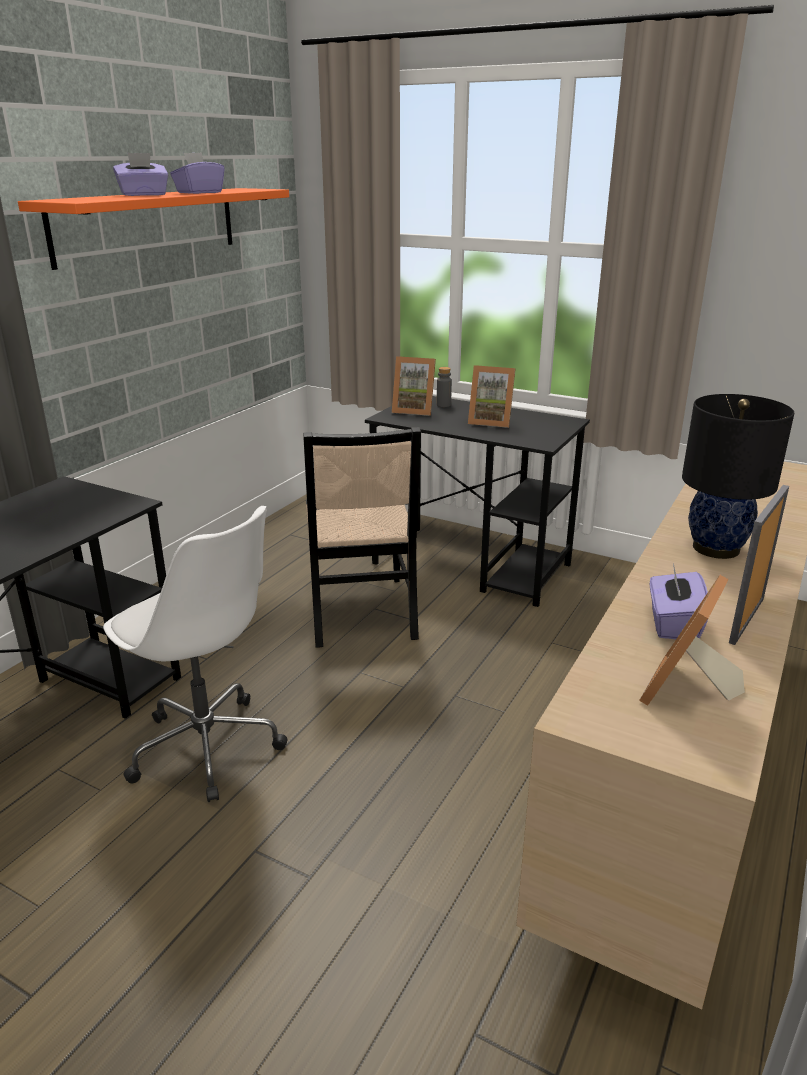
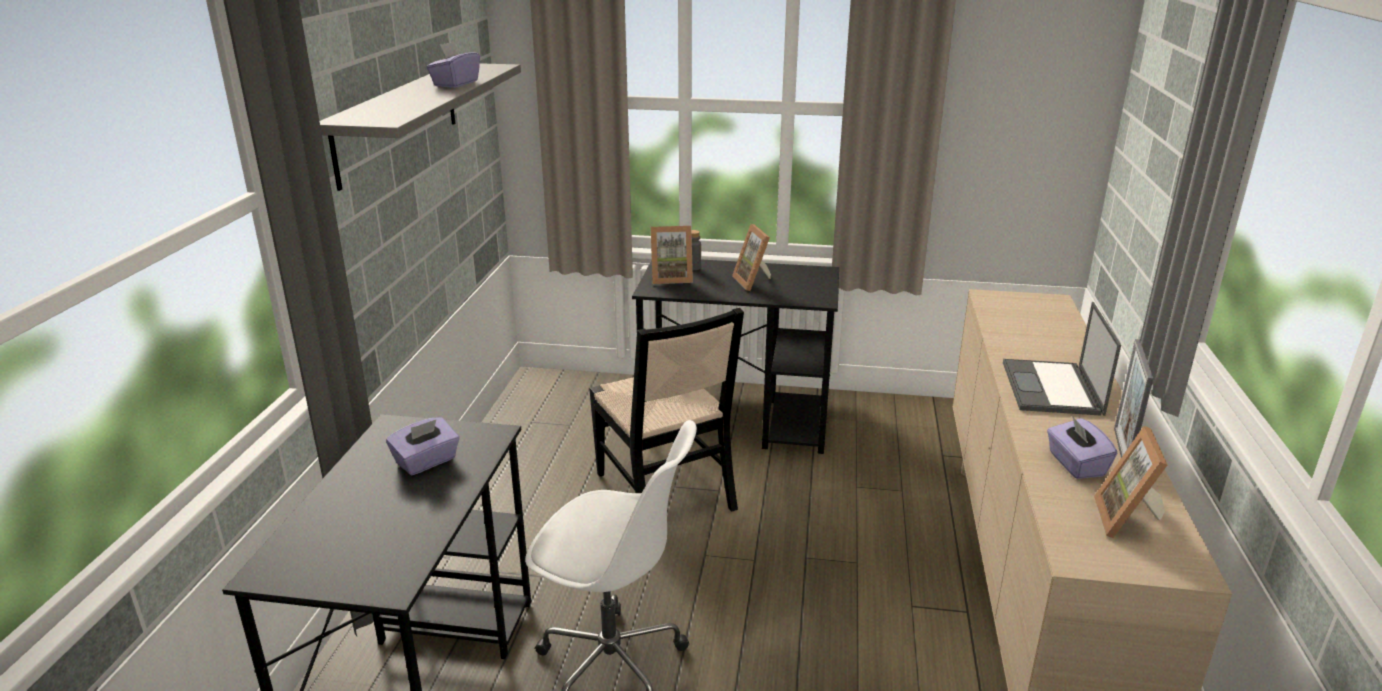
camera: 20 degrees left, 0 degrees up
(144, 195) = (412, 95): purple tissue box -> purple tissue box (426, 462)
(148, 225) = (398, 121): orange shelf -> grey shelf
(490, 422) = (754, 282): picture frame -> picture frame turned 75 degrees clockwise
(716, 548) = (1052, 389): black table lamp -> laptop

